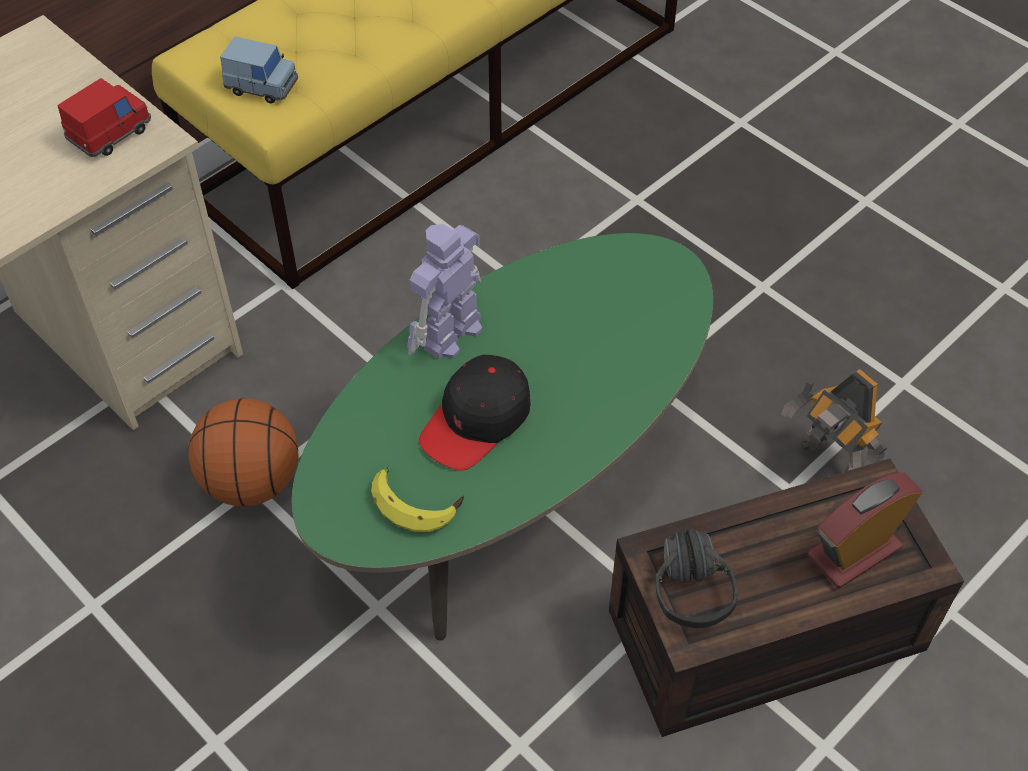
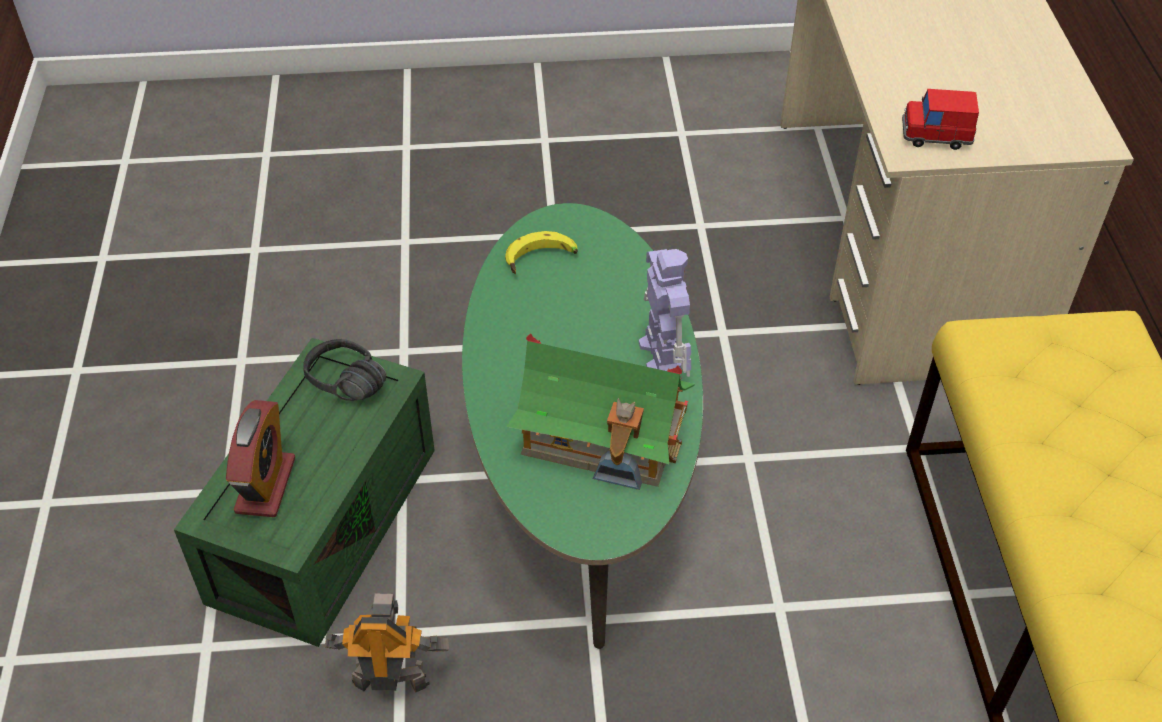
camera: 130 degrees right, 5 degrees down
(110, 133) = (936, 135): red toy car -> red toy car turned 105 degrees clockwise
(252, 481) = (727, 334): basketball -> none
(262, 86) = (1032, 350): blue toy car -> none
(477, 421) = (571, 322): black cap -> none
(579, 317) = (602, 435): none -> toy house
(764, 635) = (322, 519): brown storage box -> green storage box

